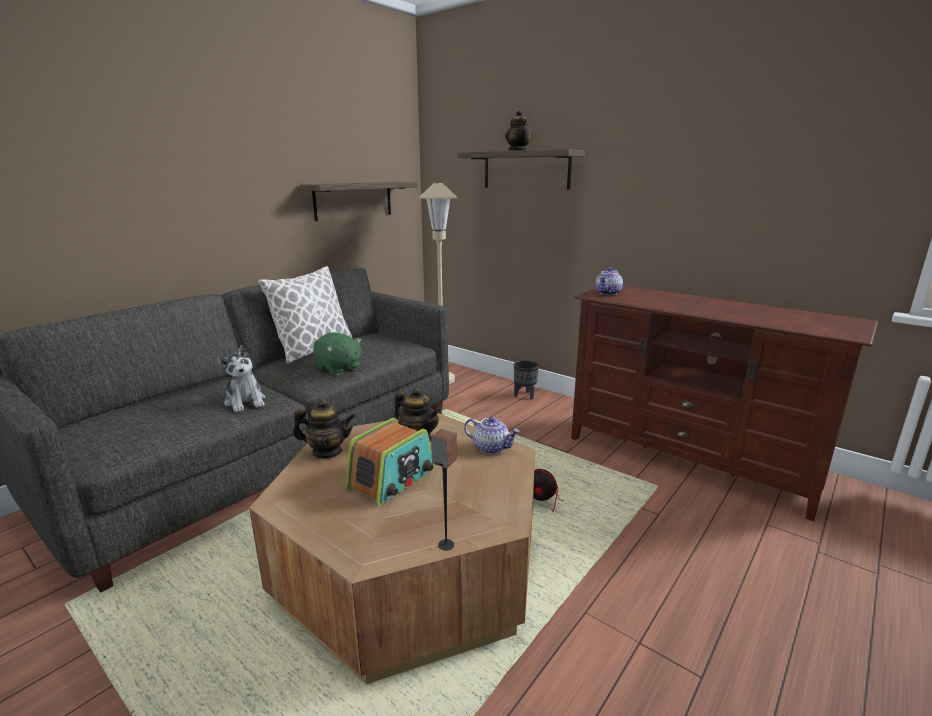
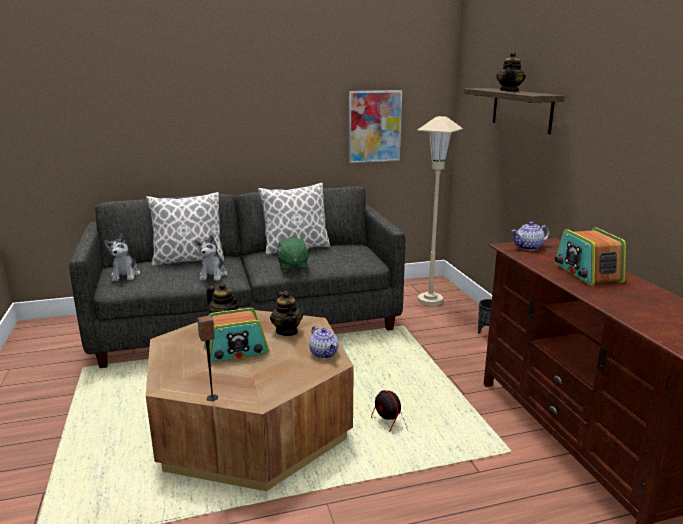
camera: 35 degrees right, 0 degrees up
(105, 435) = (125, 275): none -> plush toy
(181, 393) = (188, 260): none -> pillow
(353, 200) = (374, 126): shelf -> picture
(687, 302) = (587, 273): none -> radio

